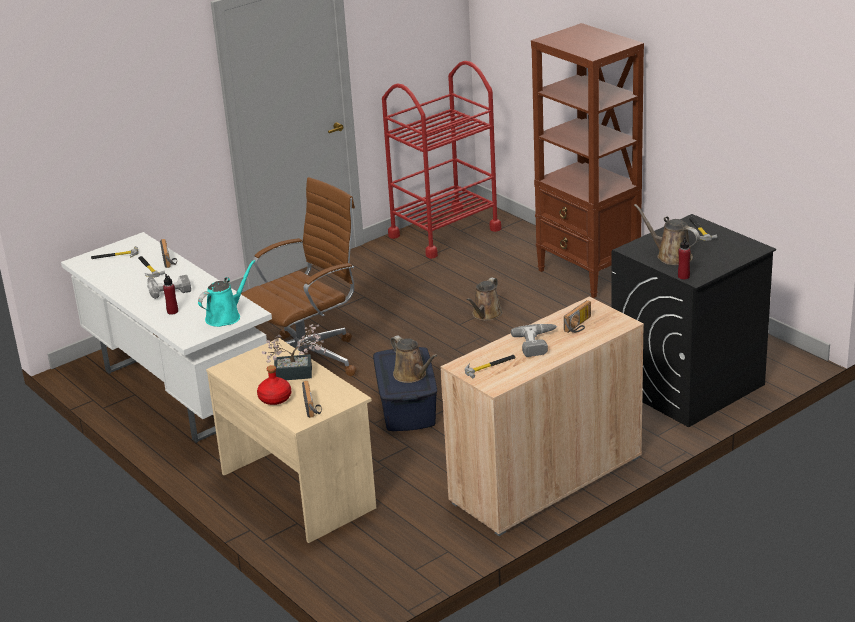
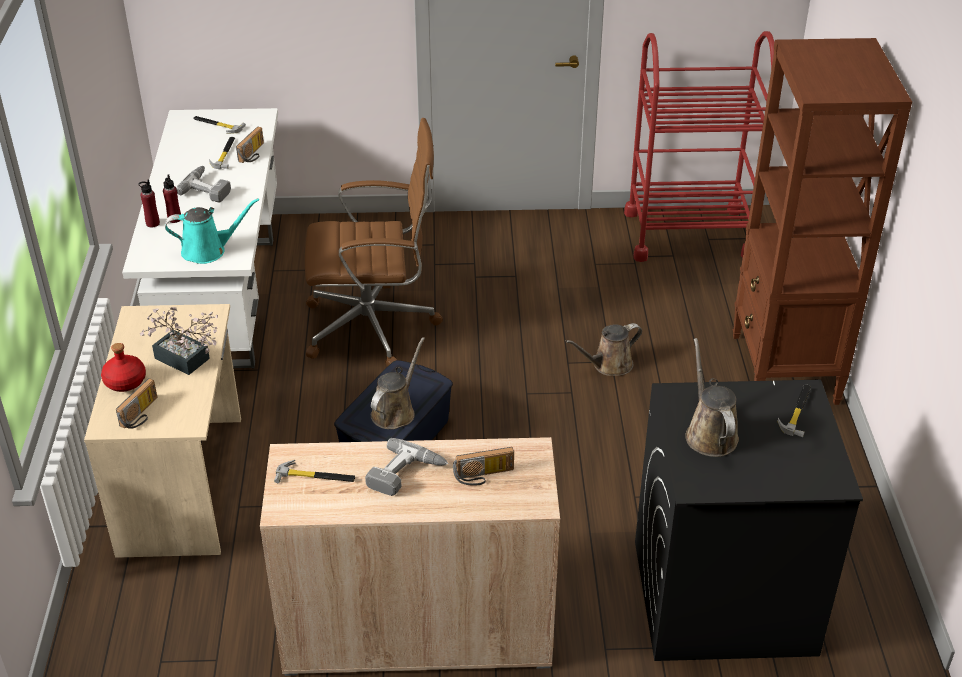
camera: 35 degrees right, 10 degrees up
(412, 375) = (395, 411): brown watering can -> brown watering can turned 150 degrees counterclockwise
(683, 276) = (683, 476): red bottle -> red bottle (152, 223)

